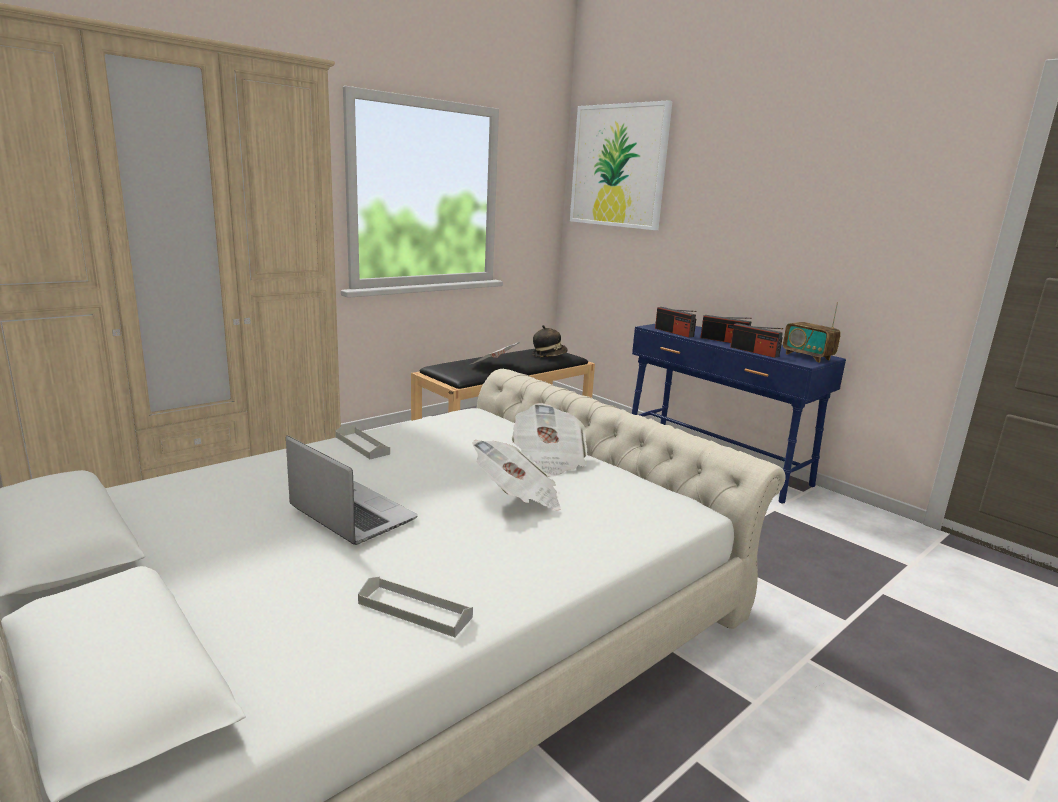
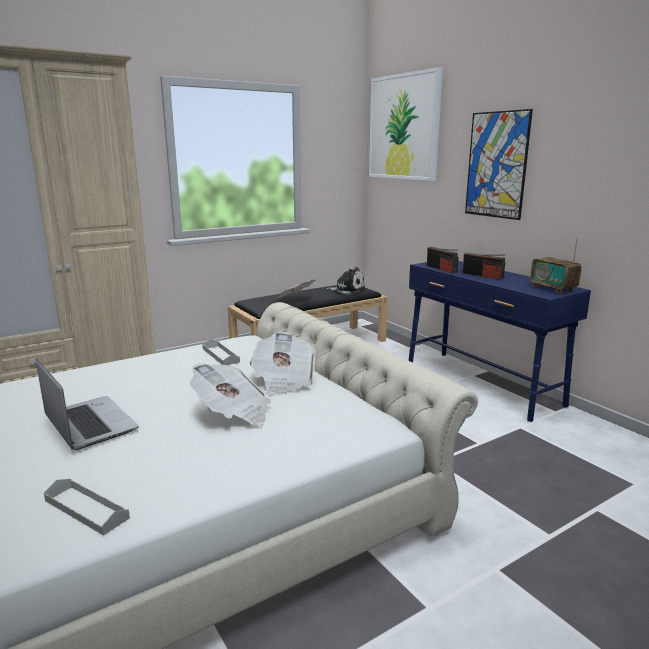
camera: 10 degrees right, 0 degrees up
(362, 445) = (137, 366): grey tray -> grey tray (220, 355)
(549, 355) = (347, 290): hat -> plush toy
(736, 216) = (496, 165): none -> picture
(754, 352) = (504, 285): radio -> none

